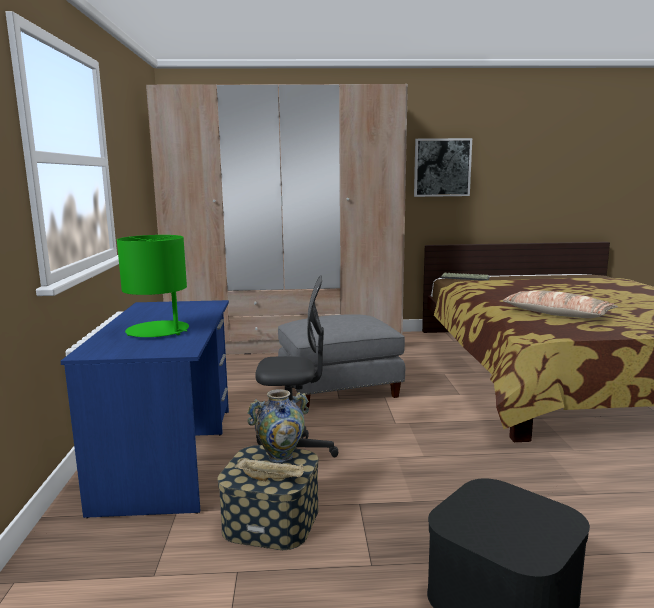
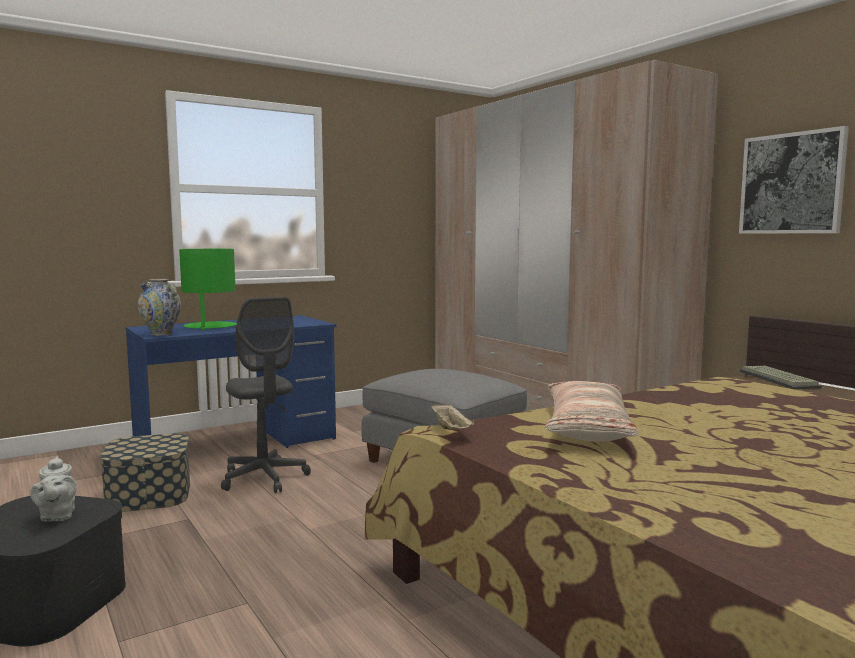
camera: 60 degrees right, 5 degrees down
(271, 479) = (125, 449): beige tray -> beige tray (451, 430)
(280, 456) = (167, 444): vase -> vase (161, 334)
(501, 508) = (57, 516): none -> grey teapot

